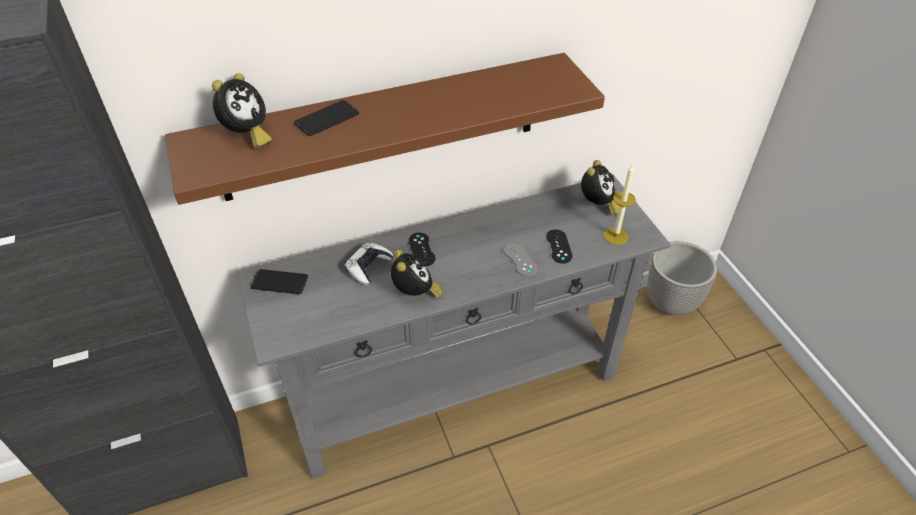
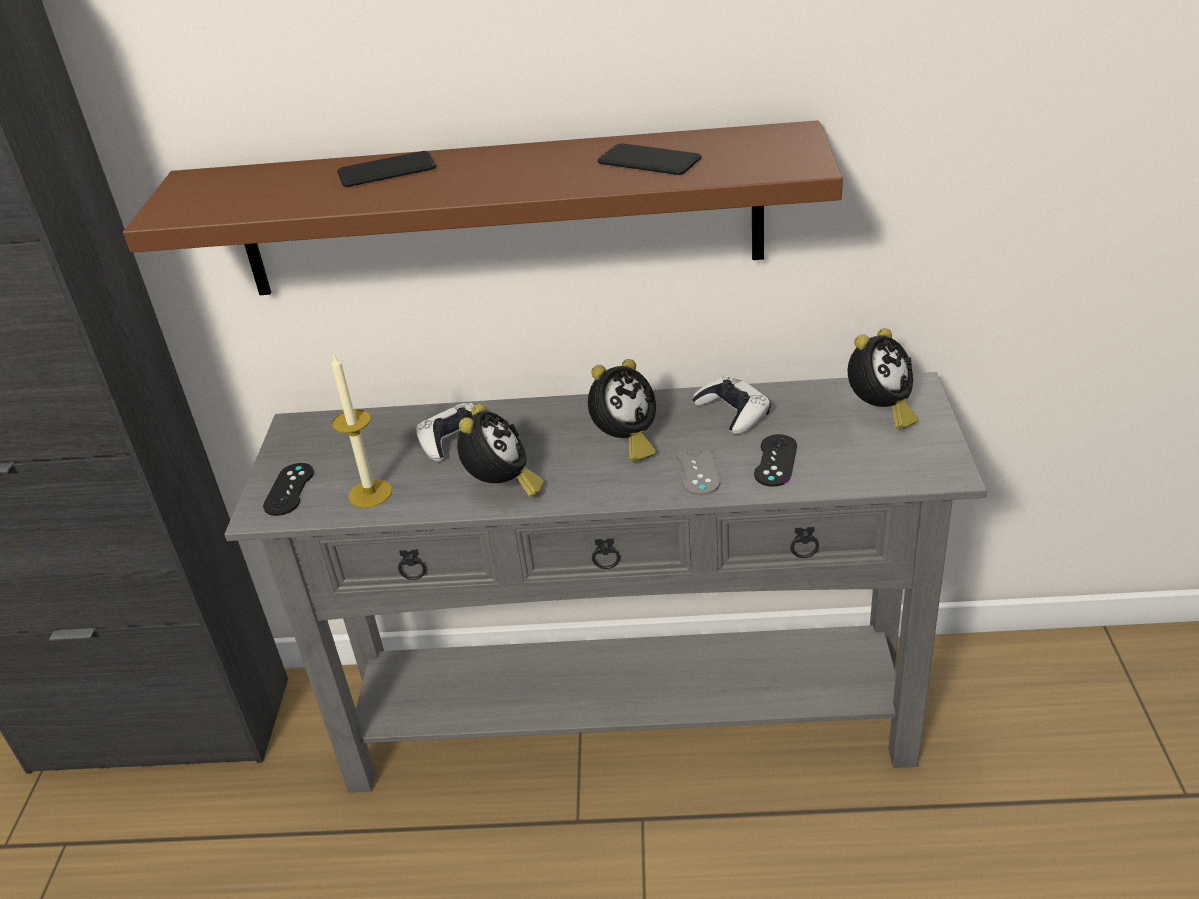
camera: 25 degrees right, 10 degrees down
(247, 136) = (266, 180): alarm clock -> alarm clock (625, 442)
(280, 282) = (320, 438): phone -> phone (649, 161)
(422, 249) = (549, 429): black game controller -> black game controller (289, 489)
(520, 219) = (733, 412): none -> white game controller
(615, 236) = (887, 461): candle -> candle (370, 493)
(671, 303) = (1084, 667): planter -> none

